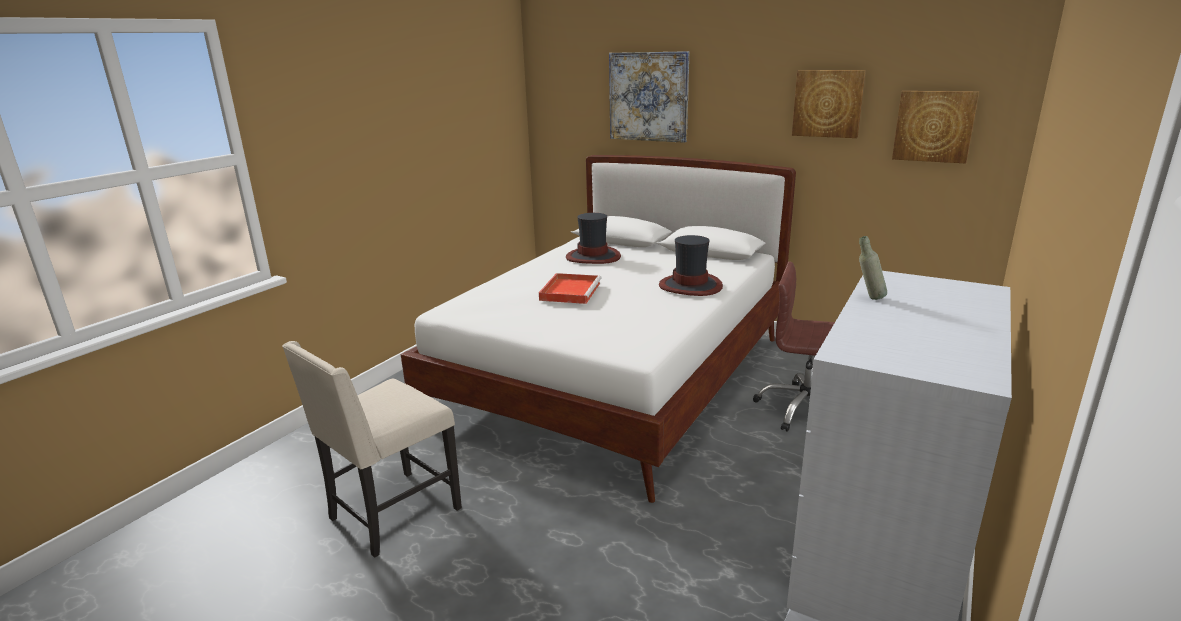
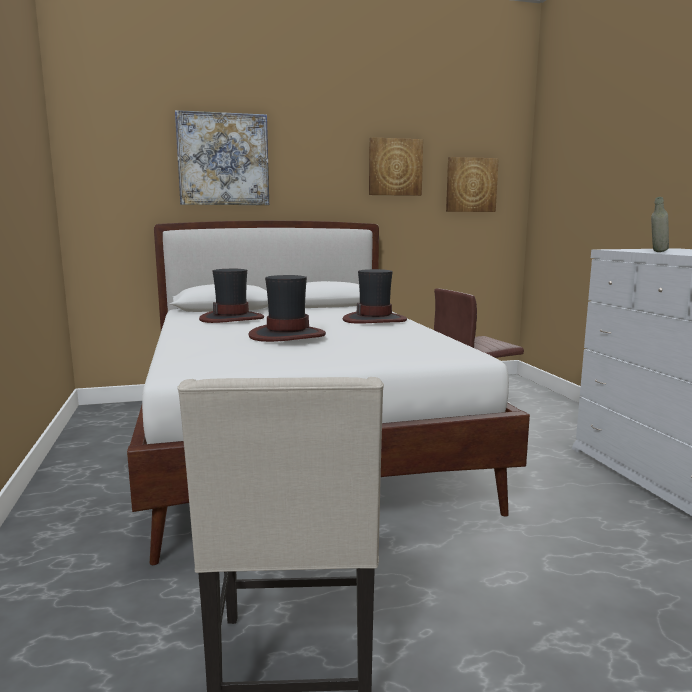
camera: 45 degrees left, 10 degrees down
(570, 291) = (287, 335): red tray -> hat

